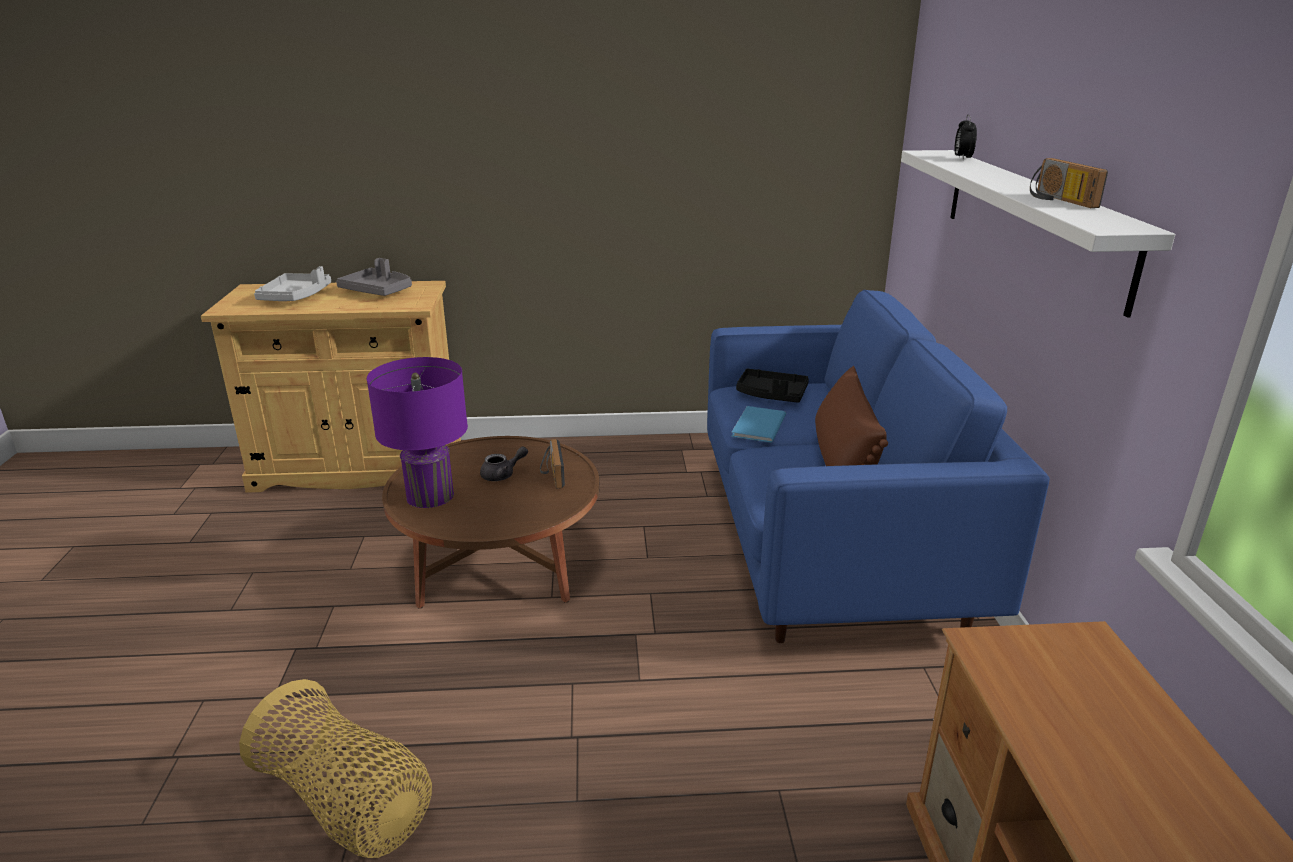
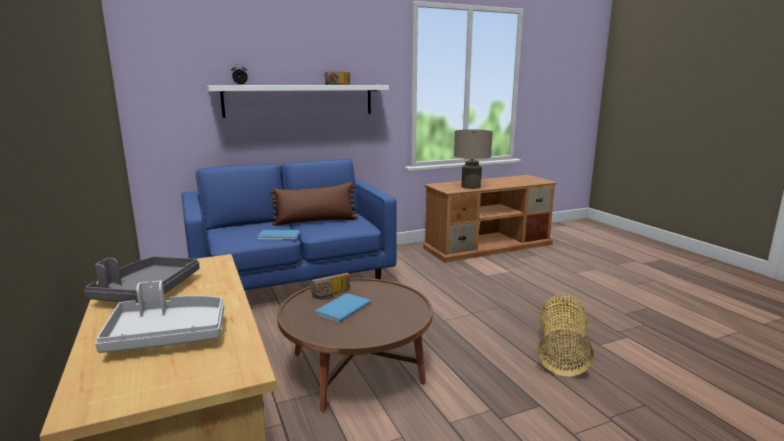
camera: 110 degrees left, 10 degrees down
(430, 496) = (385, 324): purple table lamp -> none
(503, 475) = (341, 308): grey teapot -> blue book
(771, 395) = (232, 236): black tray -> none
(1063, 722) = (470, 186): none -> beige table lamp

